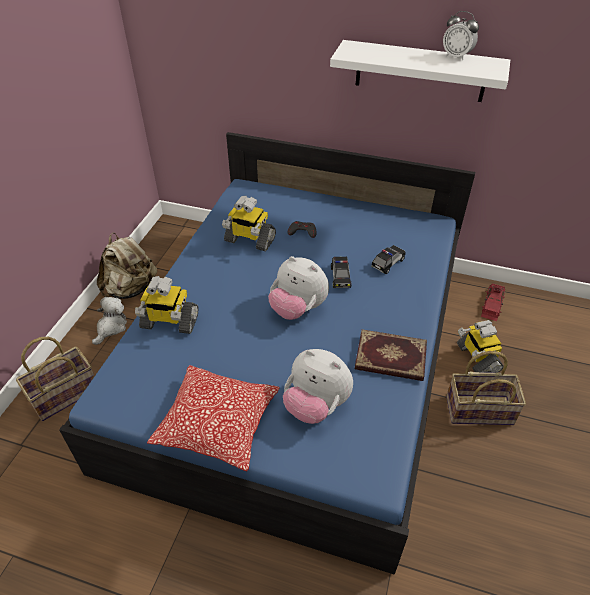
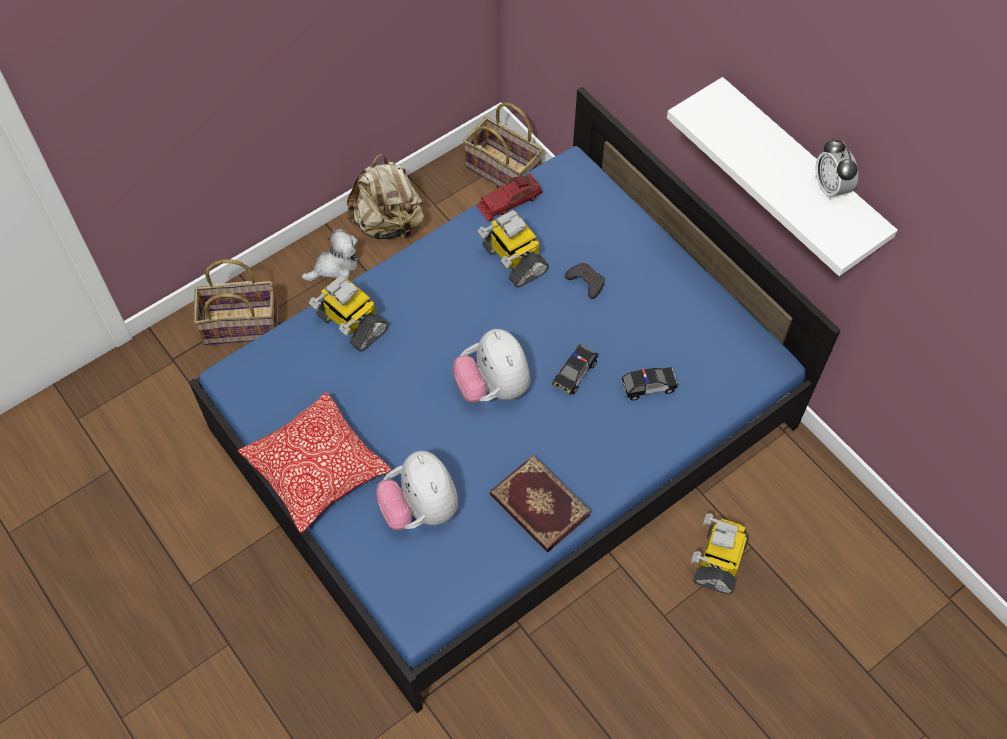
camera: 35 degrees right, 15 degrees up
(479, 409) = (658, 620): basket -> basket (504, 171)
(492, 305) = (811, 506): red toy car -> red toy car (509, 201)

